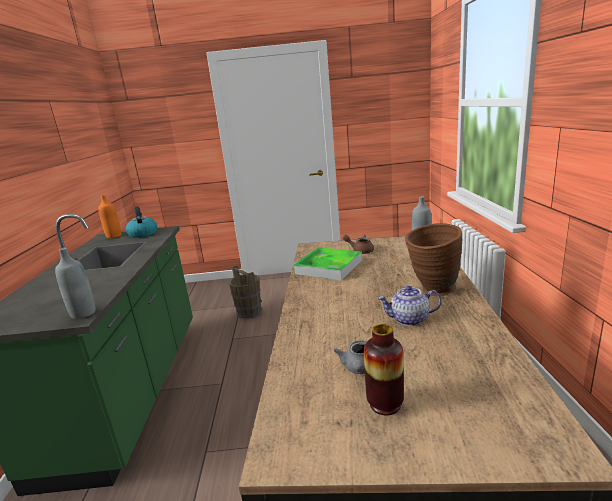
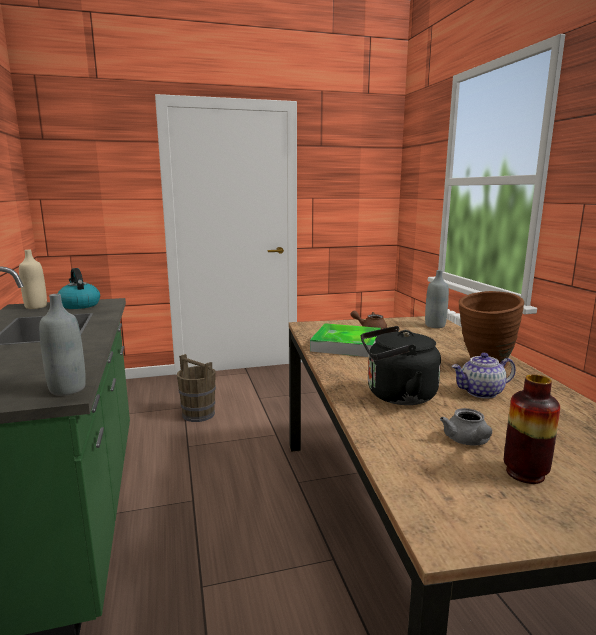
camera: 15 degrees left, 5 degrees down
(114, 236) = (36, 306): orange bottle -> beige bottle
(333, 320) = (396, 396): none -> black kettle

